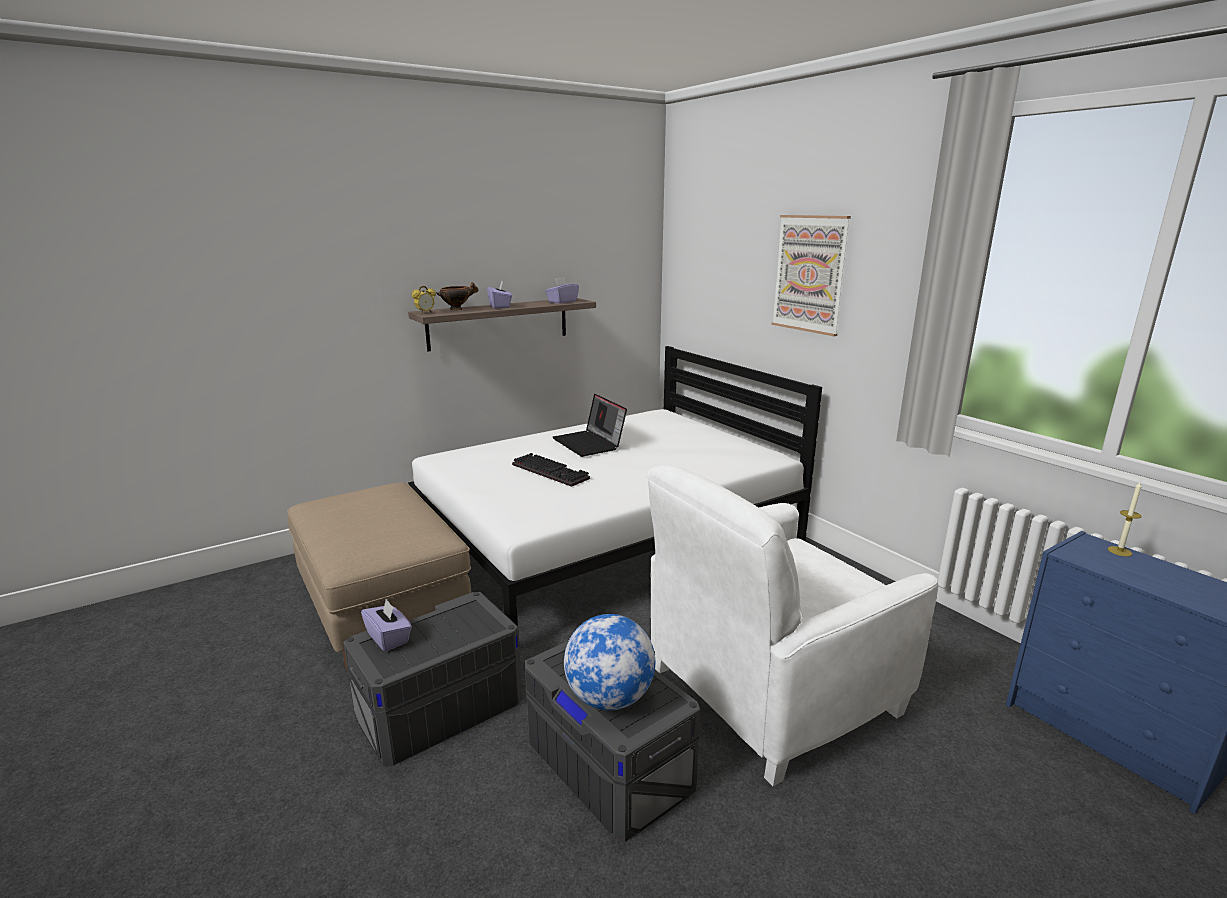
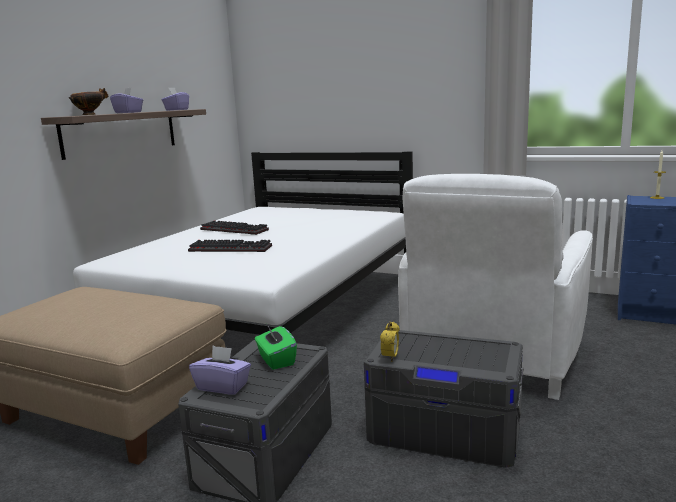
camera: 30 degrees left, 5 degrees down
(425, 312) = (64, 116): alarm clock -> alarm clock (390, 358)
(461, 625) = (276, 360): none -> green tissue box
(590, 444) = (236, 230): laptop -> keyboard
(609, 698) = (459, 358): globe -> none
(809, 274) = (385, 68): picture -> none

